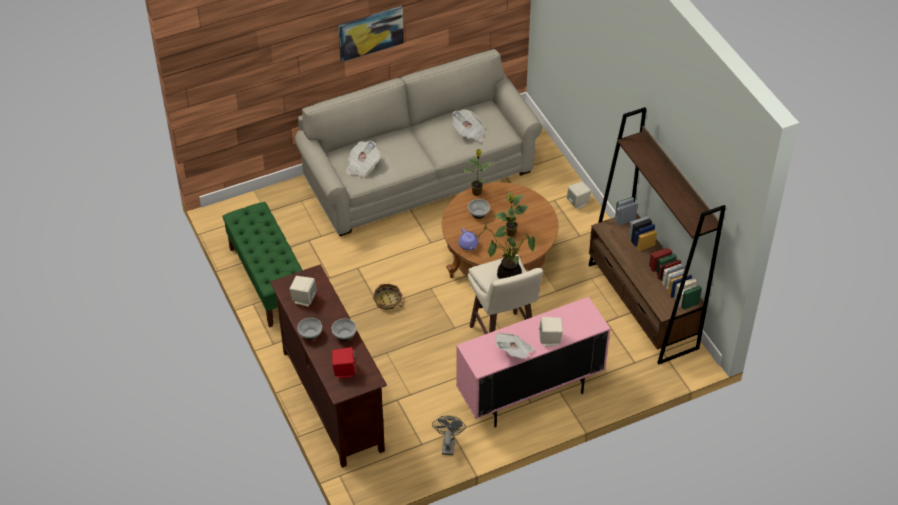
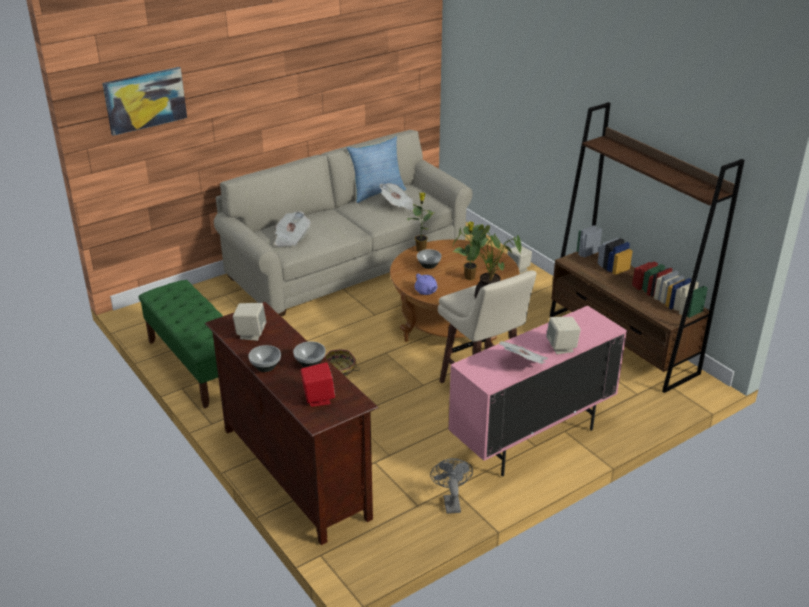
camera: 10 degrees left, 15 degrees down
(370, 33) = (288, 97): picture -> picture (145, 100)
(453, 111) = (376, 192): none -> pillow

